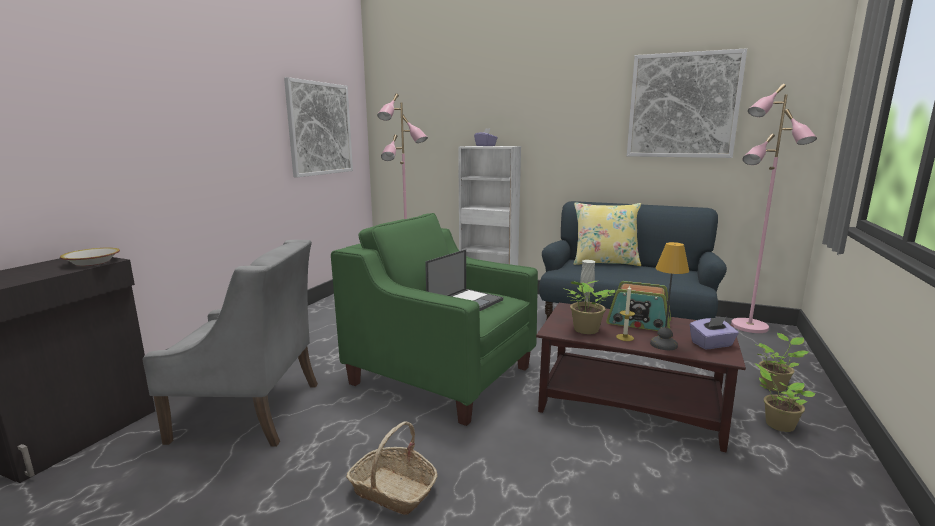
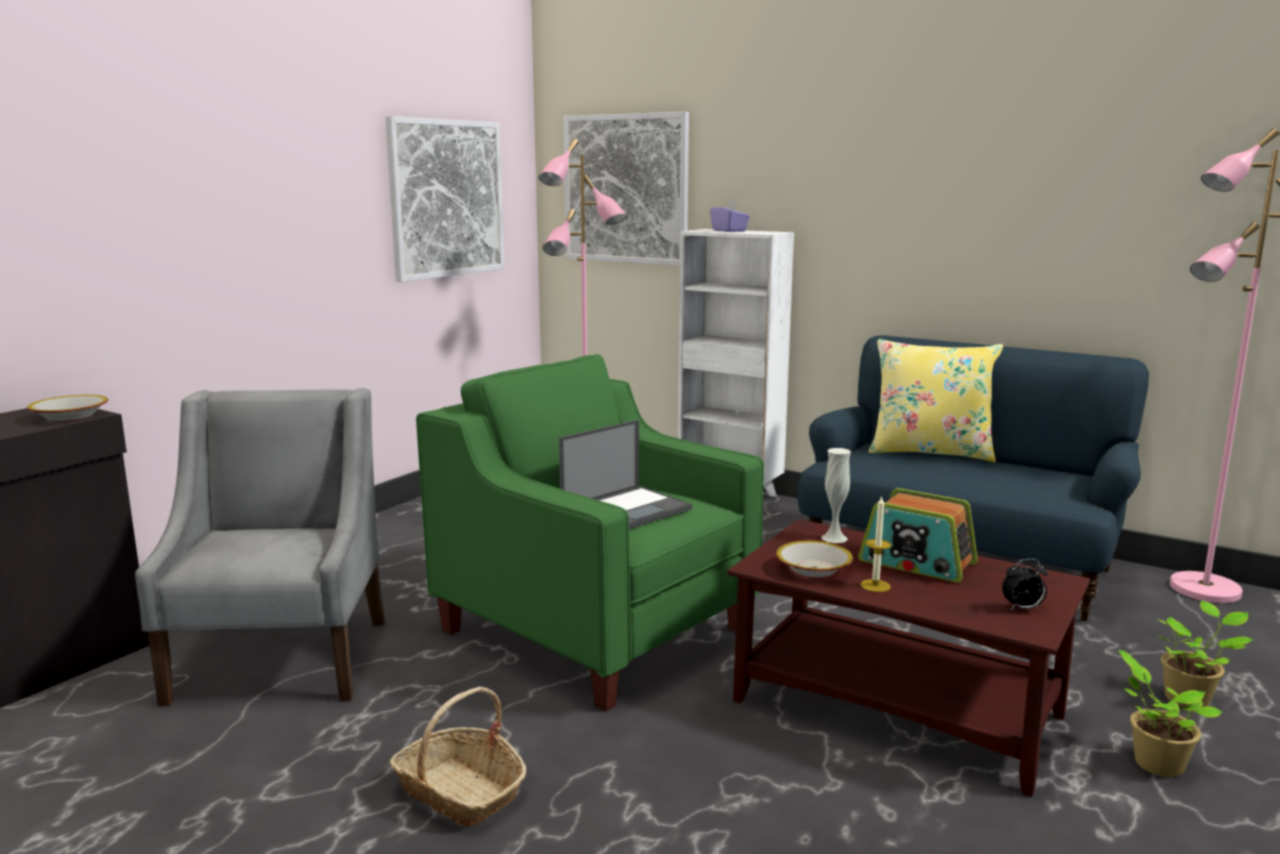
camera: 10 degrees right, 0 degrees up
(250, 411) = (283, 658): grey armchair -> grey armchair turned 105 degrees counterclockwise
(585, 330) = (814, 569): potted plant -> bowl
(662, 344) = (934, 602): table lamp -> none
(682, 106) = (1087, 165): picture -> picture (626, 189)
(712, 344) = (1022, 609): purple tissue box -> alarm clock

